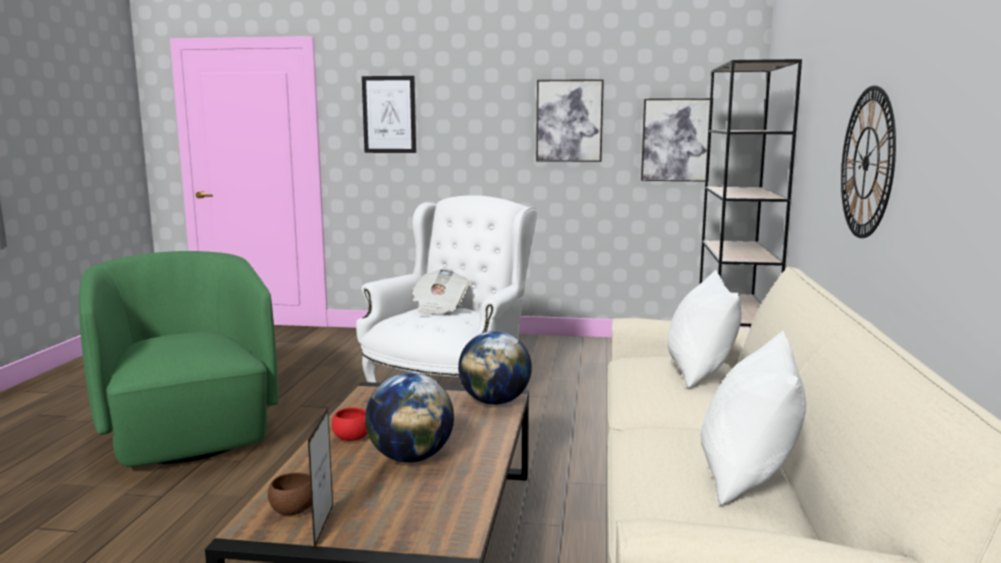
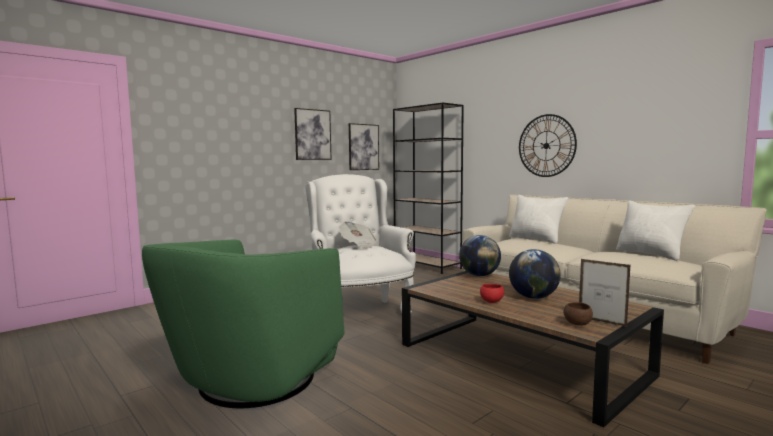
camera: 50 degrees left, 5 degrees down
(189, 434) = (255, 381): green armchair -> green armchair turned 75 degrees counterclockwise
(389, 114) = (195, 125): picture -> none

